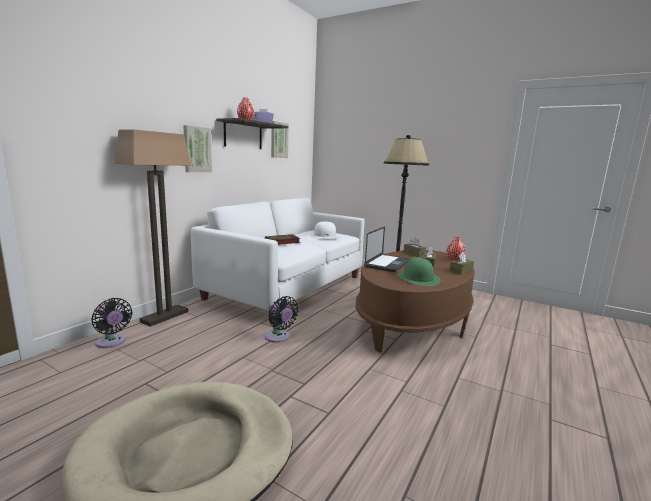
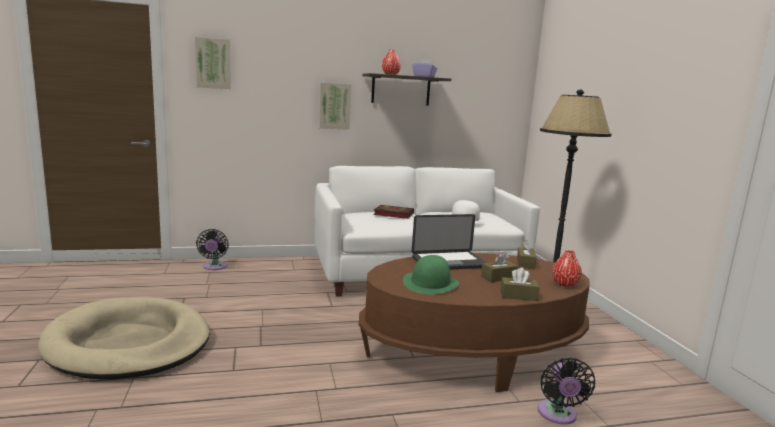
camera: 45 degrees right, 0 degrees up
(165, 316) = (274, 262): floor lamp -> none
(278, 140) = (460, 94): picture -> picture (213, 63)
(278, 337) = (314, 308): black fan -> black fan (558, 415)

